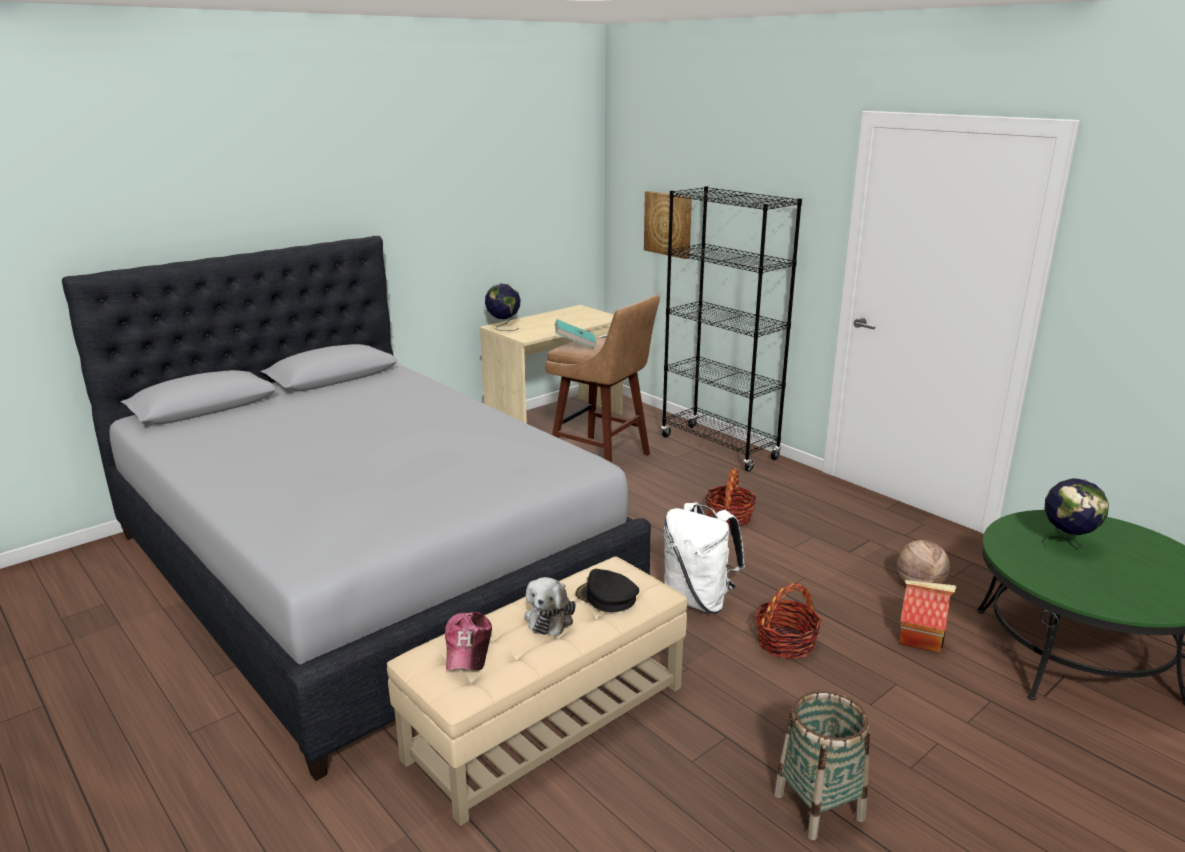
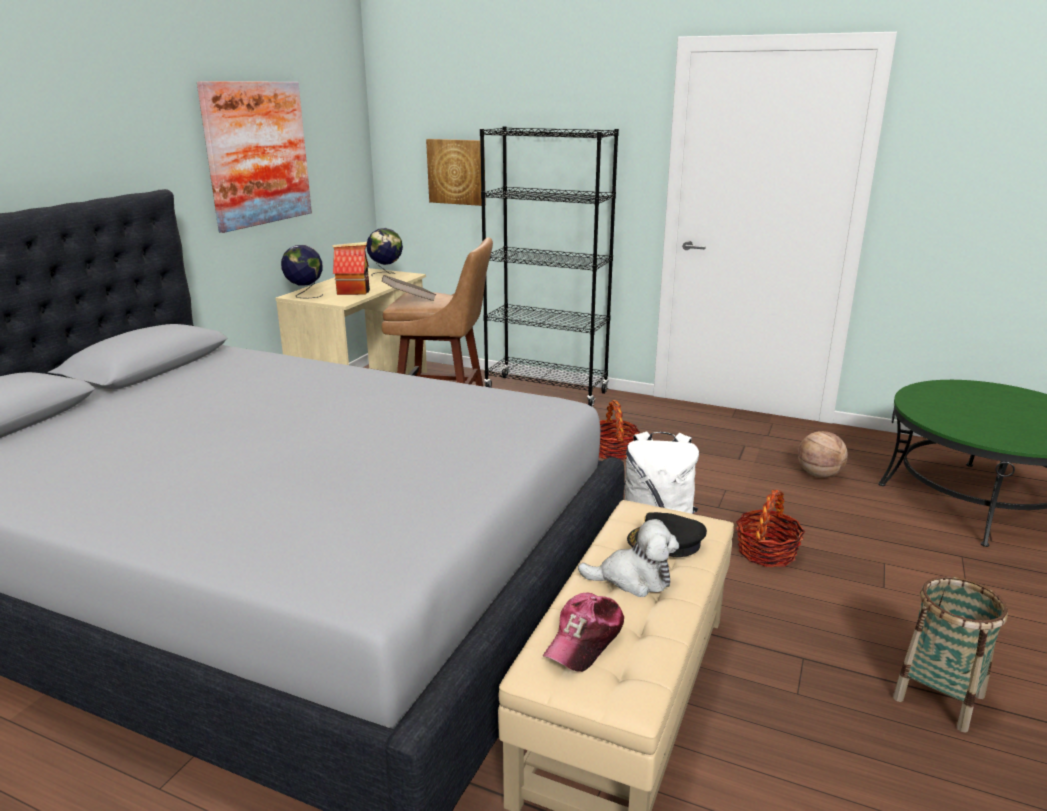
camera: 25 degrees left, 0 degrees up
(468, 649) = (585, 640): cap -> cap turned 60 degrees clockwise
(476, 203) = (257, 154): none -> picture
(550, 617) = (633, 579): plush toy -> plush toy turned 75 degrees counterclockwise
(575, 344) = (409, 300): turquoise book -> brown book
(921, 639) = (863, 519): toy house -> toy house (354, 291)
(1067, 544) = (964, 405): globe -> globe (386, 274)

